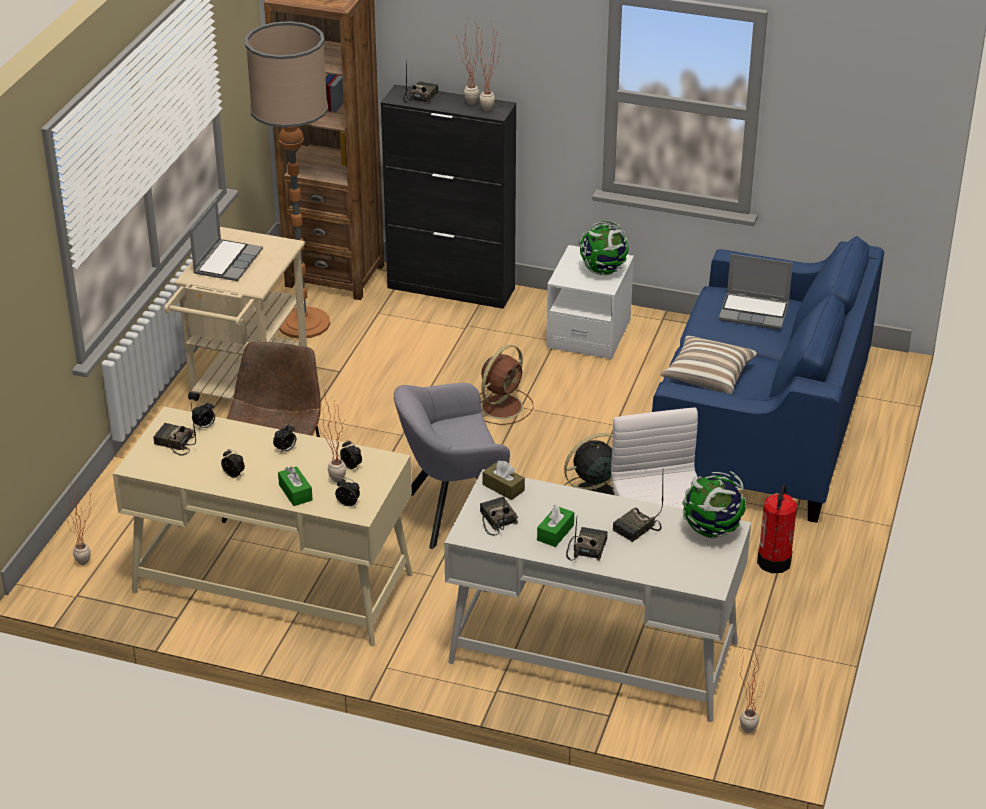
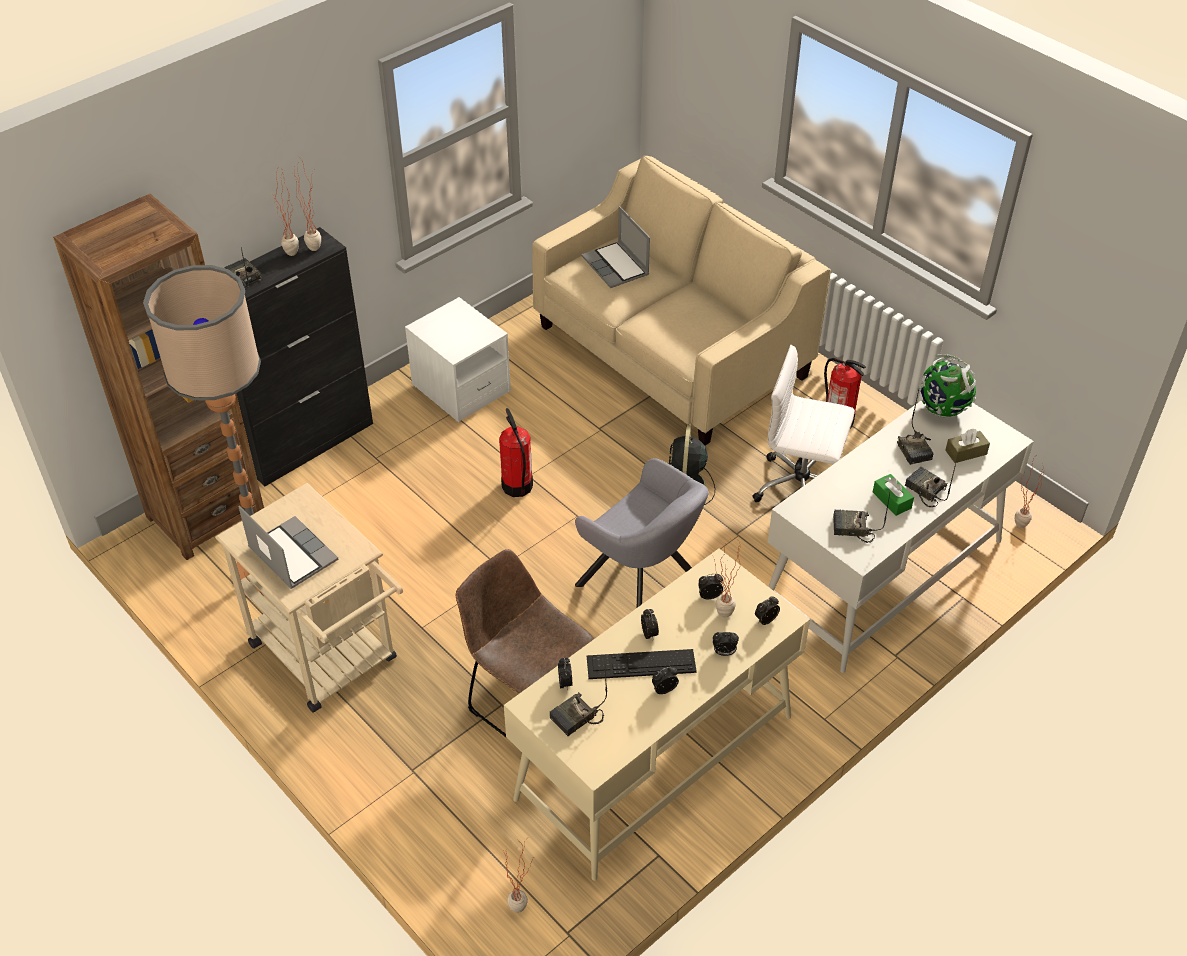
camera: 60 degrees left, 10 degrees up
(251, 455) = (641, 664): none -> keyboard
(295, 492) = (724, 652): green tissue box -> alarm clock
(451, 513) = (642, 585): grey armchair -> grey armchair turned 60 degrees counterclockwise
(503, 406) = (517, 486): brown fan -> fire extinguisher
(503, 487) = (808, 506): brown tissue box -> brown tissue box (966, 452)
(603, 270) = (465, 323): globe -> none
(707, 377) = (684, 331): pillow -> none
(755, 312) = (616, 266): laptop -> laptop turned 105 degrees clockwise
(760, 429) = (672, 352): blue sofa -> beige sofa

